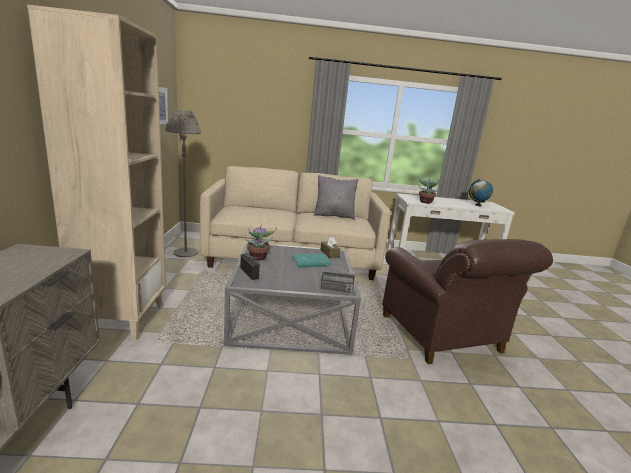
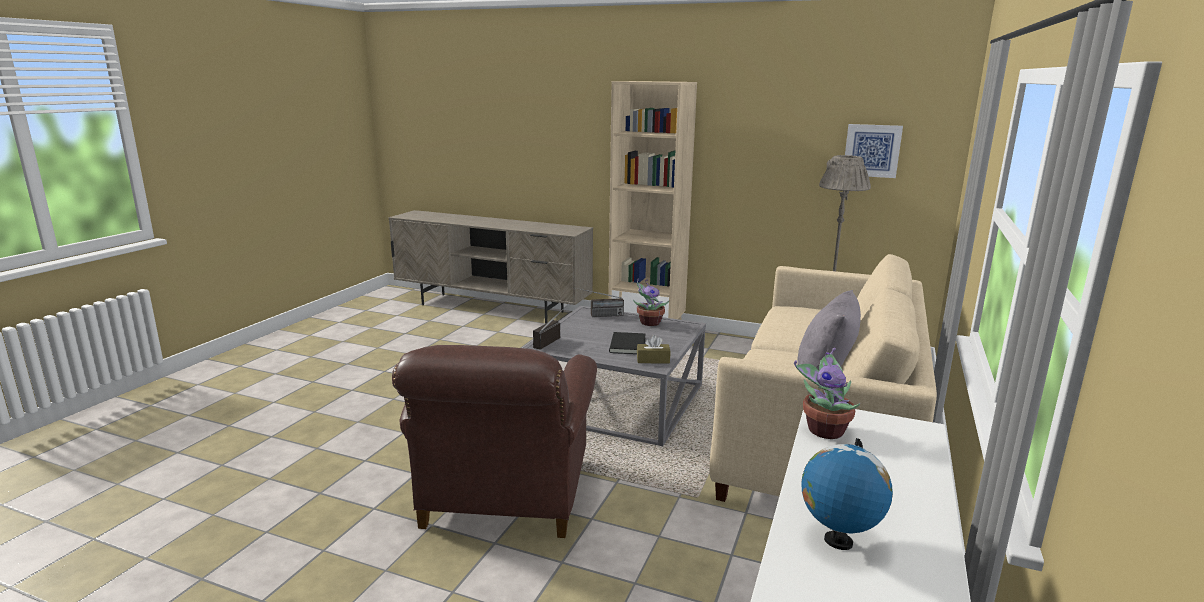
camera: 115 degrees right, 0 degrees up
(310, 261) = (629, 345): turquoise book -> black book
(443, 336) = (504, 498): brown armchair -> brown armchair turned 90 degrees counterclockwise

